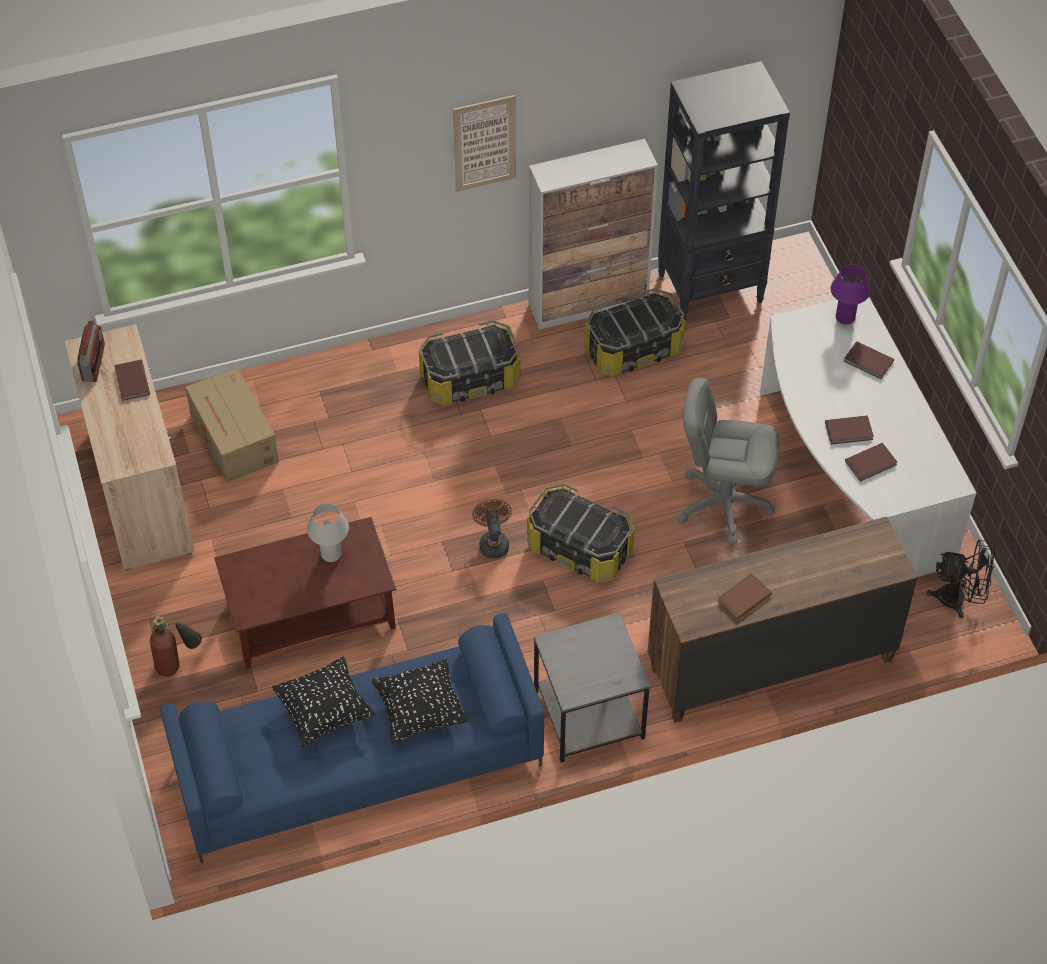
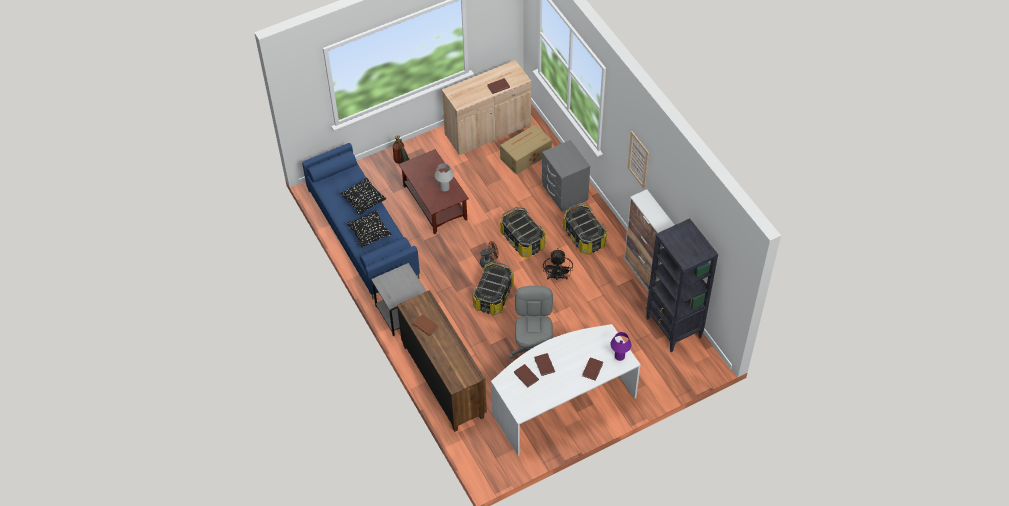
camera: 80 degrees right, 0 degrees up
(94, 363) = (505, 72): radio -> none
(352, 391) = (564, 193): none -> grey nightstand
(633, 348) = (622, 300): storage box -> storage box (523, 239)
(959, 599) = (497, 459): black fan -> black fan (557, 277)

